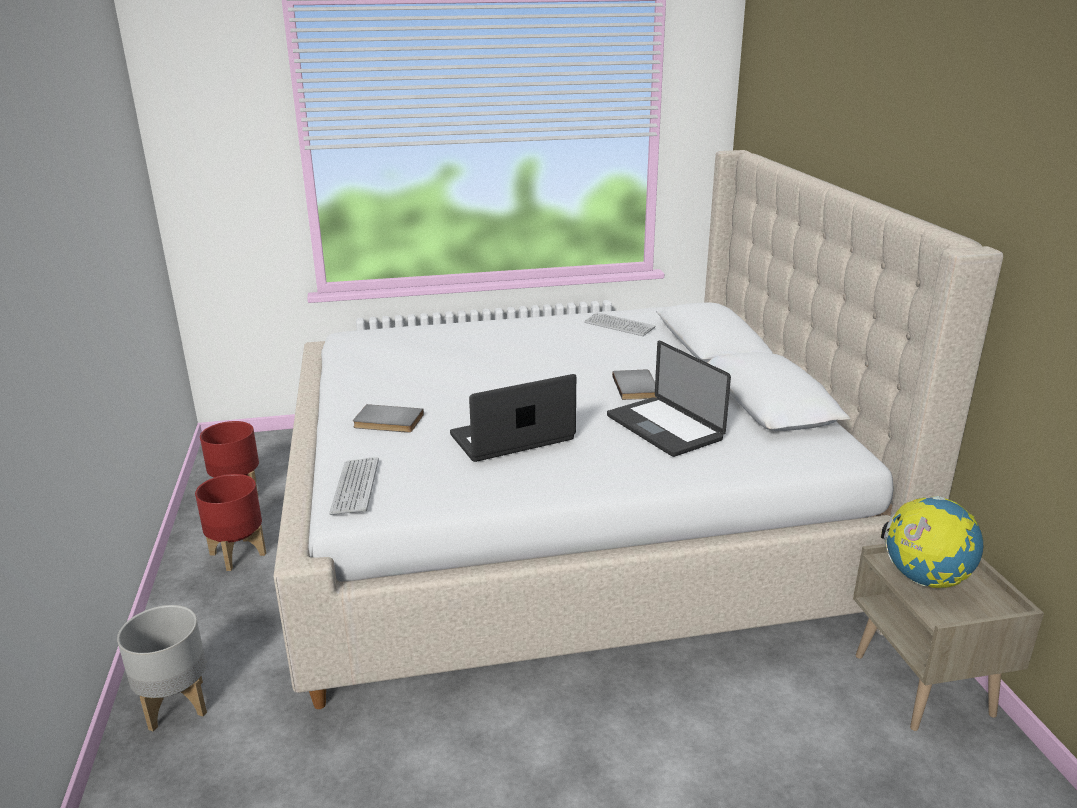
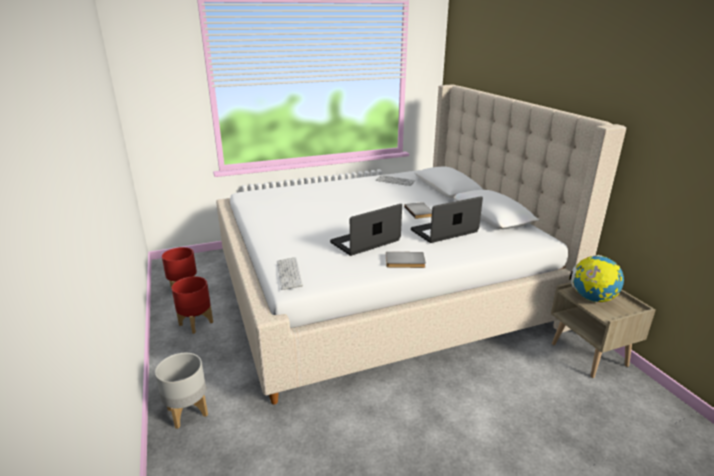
camera: 10 degrees left, 0 degrees up
(387, 422) = (291, 238): grey book -> grey book (405, 262)
(664, 428) = (444, 231): laptop -> laptop turned 105 degrees clockwise

